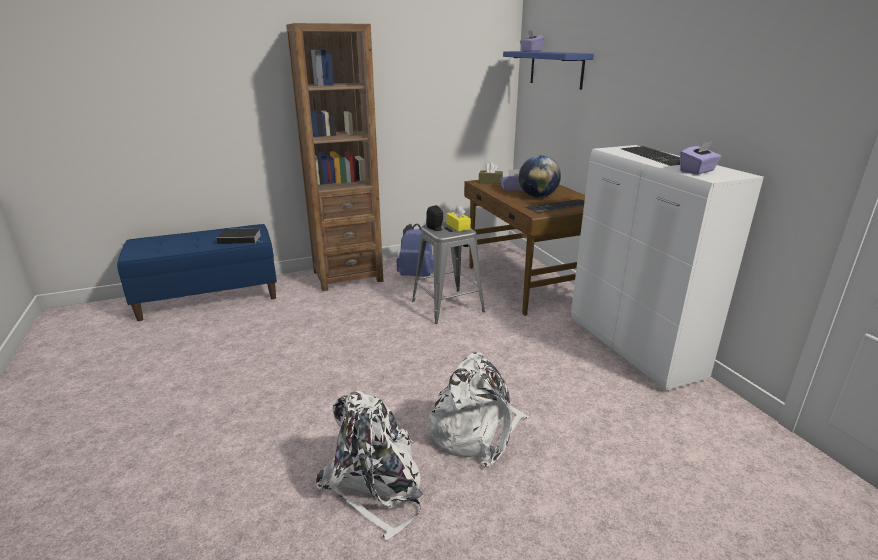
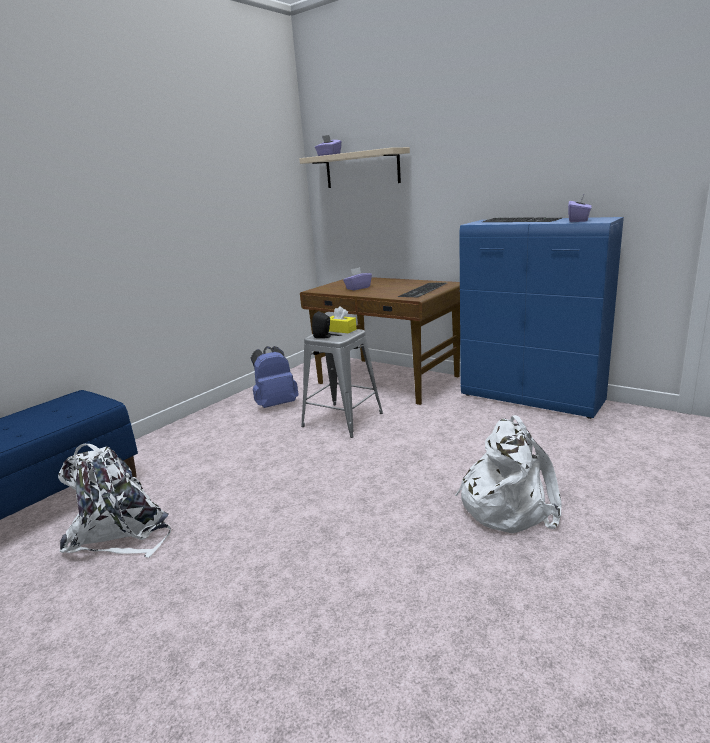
camera: 30 degrees left, 5 degrees down
(241, 239) = (77, 410): book -> none
(347, 276) = (199, 428): brown bookcase -> none
(376, 485) = (488, 591): white backpack -> white backpack (121, 533)
(490, 182) = (326, 288): brown tissue box -> none
(537, 196) = (392, 288): globe -> none
(556, 69) = (362, 169): blue shelf -> beige shelf
(634, 348) = (532, 399): white cabinet -> blue cabinet

